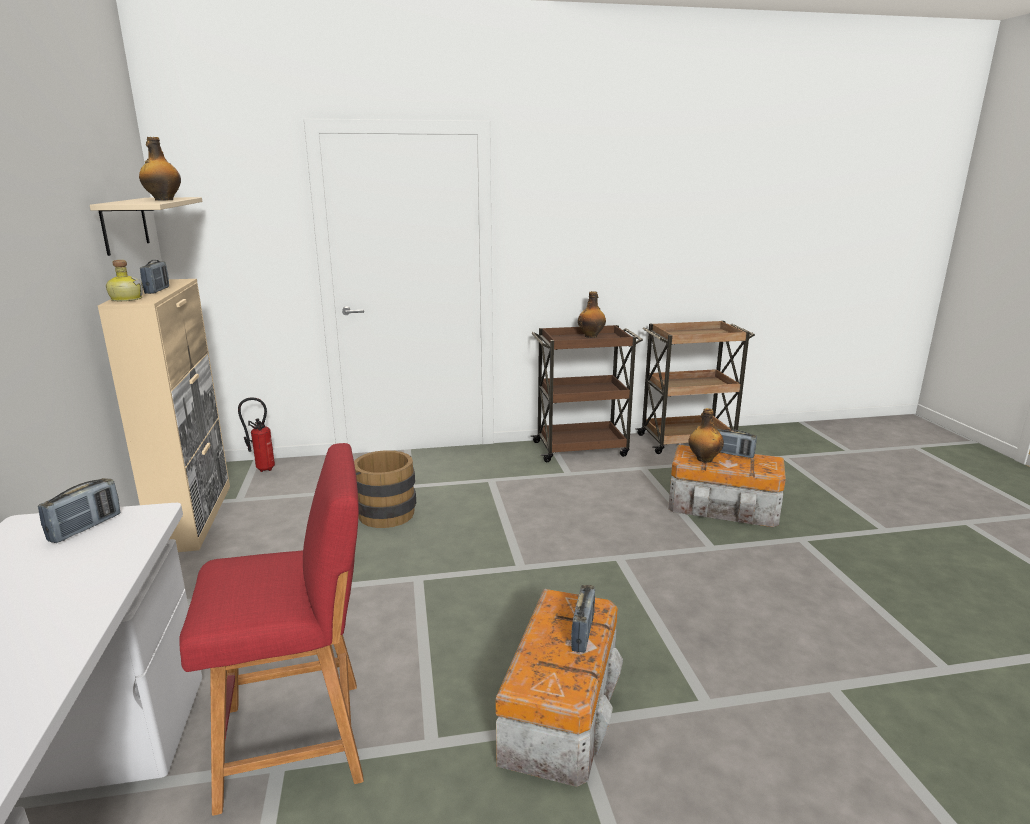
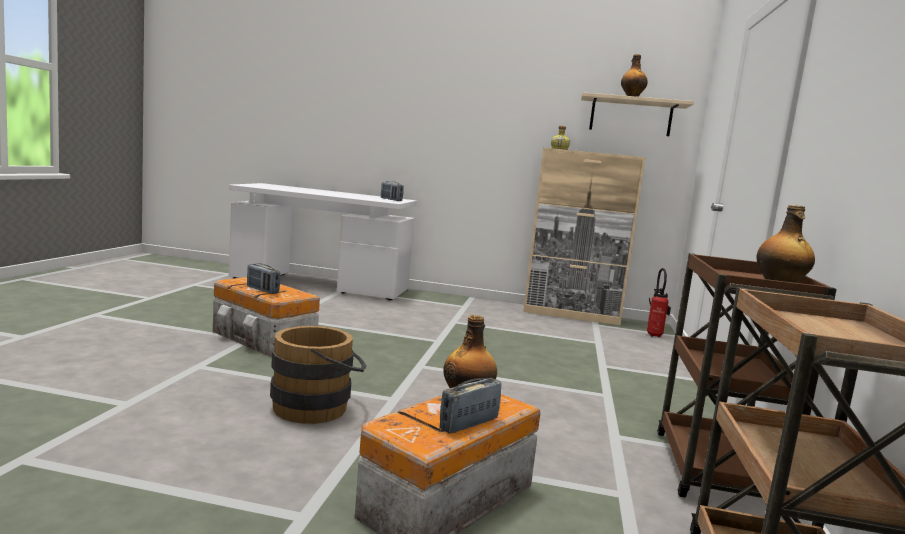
camera: 110 degrees right, 10 degrees down
(157, 290) = (589, 151): radio -> none
(302, 740) = (327, 306): red stool -> none
(383, 512) = (551, 350): brown bucket -> brown bucket (318, 407)

